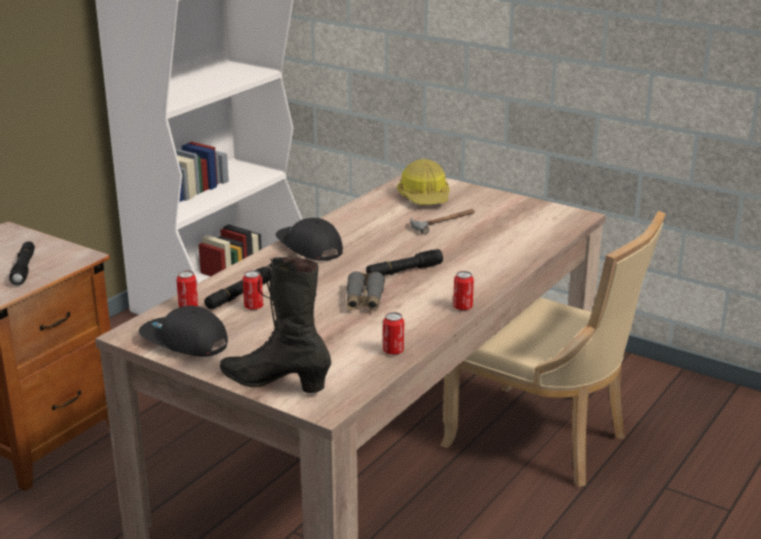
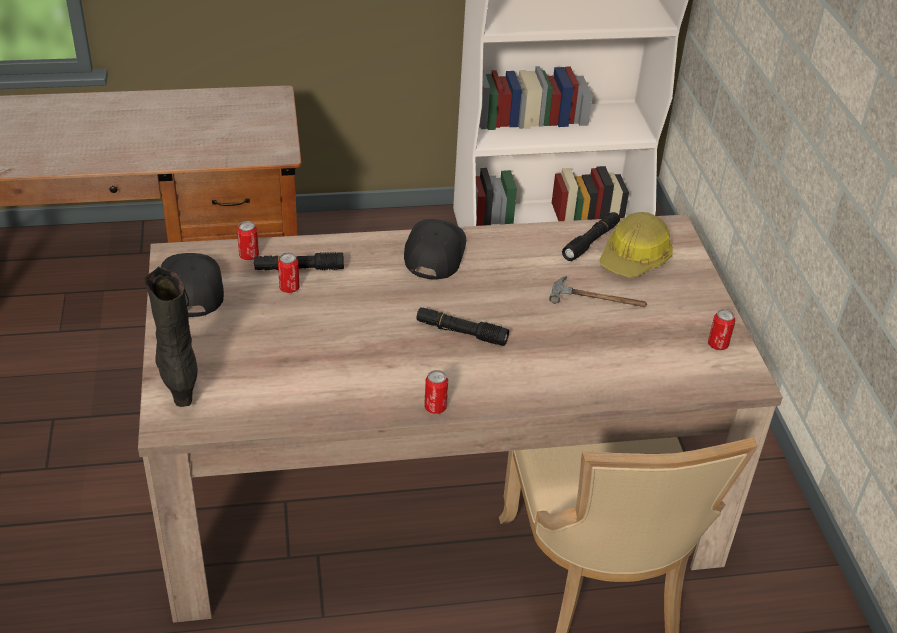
camera: 45 degrees right, 15 degrees up
(24, 269) = (227, 142): black flashlight -> black flashlight (591, 242)
(364, 300) = (375, 341): grey binoculars -> none
(393, 351) = (303, 410): can -> can (717, 345)

